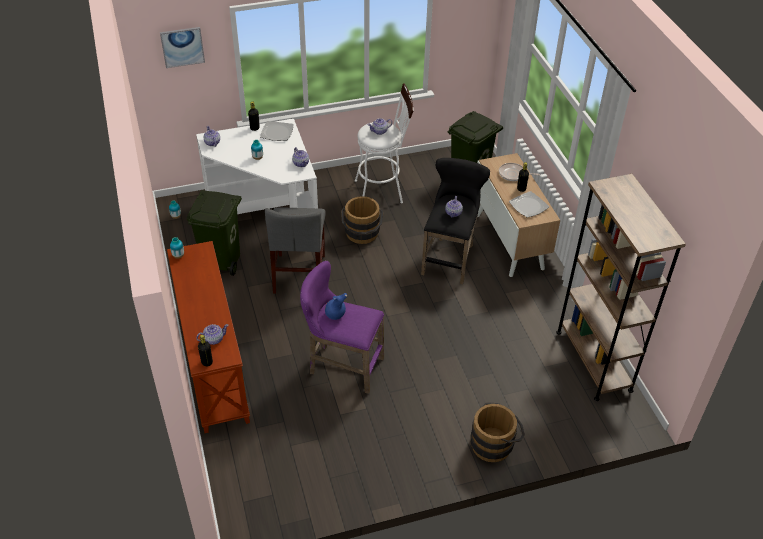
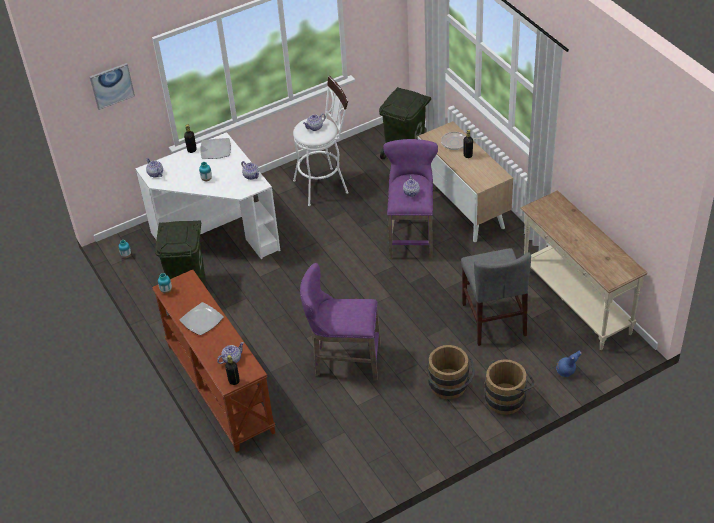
camera: 10 degrees left, 0 degrees up
(299, 274) = (271, 284): grey chair -> grey chair (493, 319)
(335, 315) = (334, 312): blue vase -> blue vase (566, 372)
(362, 235) = (319, 233): brown bucket -> brown bucket (449, 387)
(450, 257) = (412, 236): black stool -> purple stool
(528, 206) = (479, 170): plate -> plate (201, 320)
(593, 360) = (574, 302): brown bookcase -> beige console table

